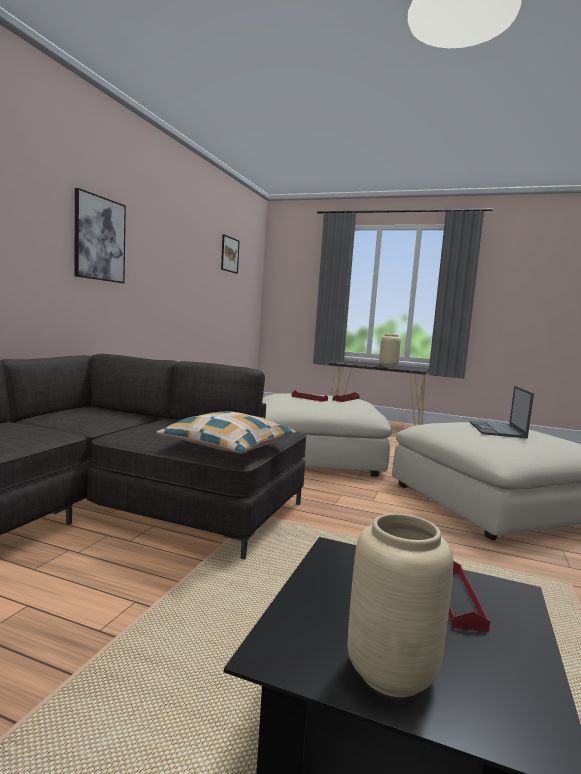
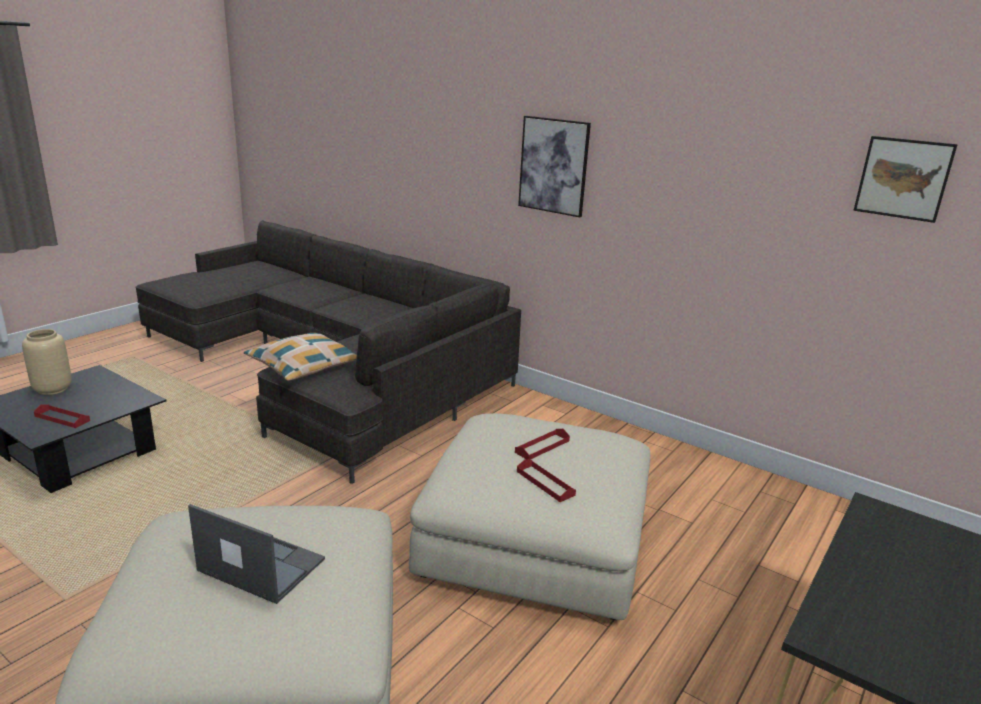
camera: 105 degrees right, 15 degrees up
(388, 366) = (867, 591): beige vase -> none

